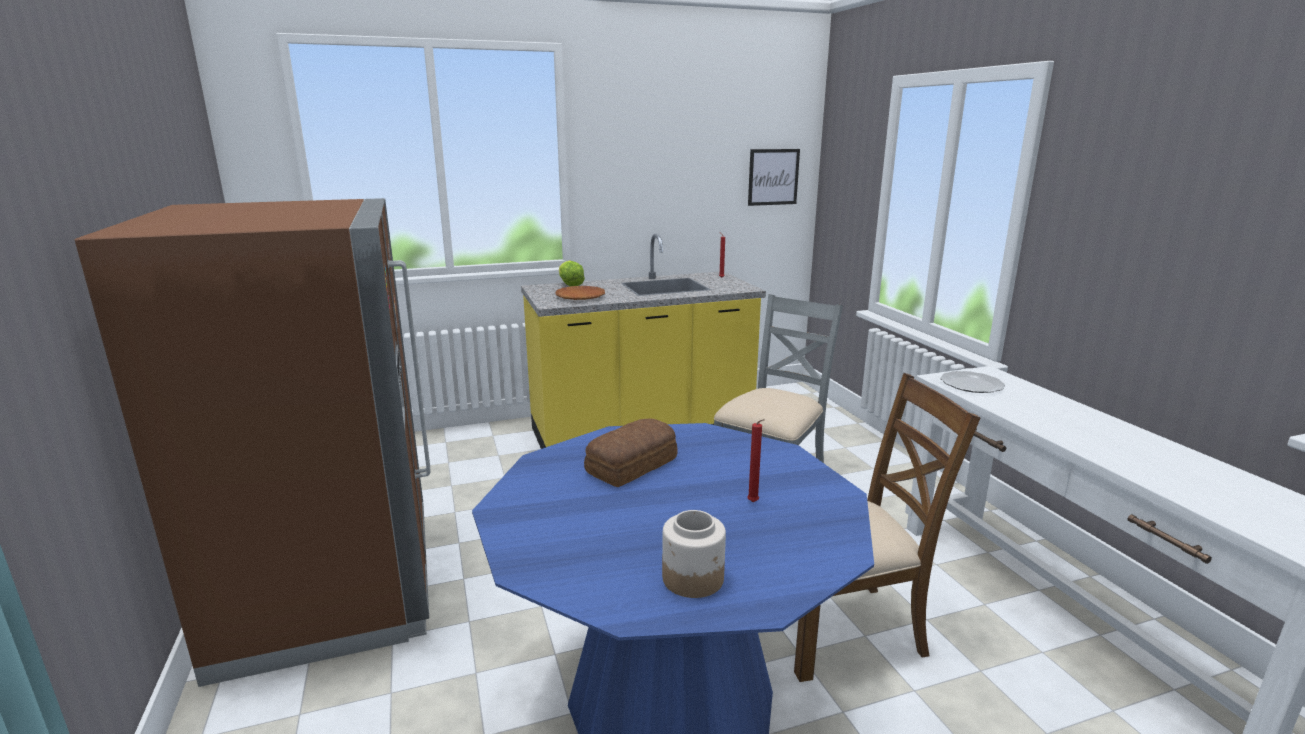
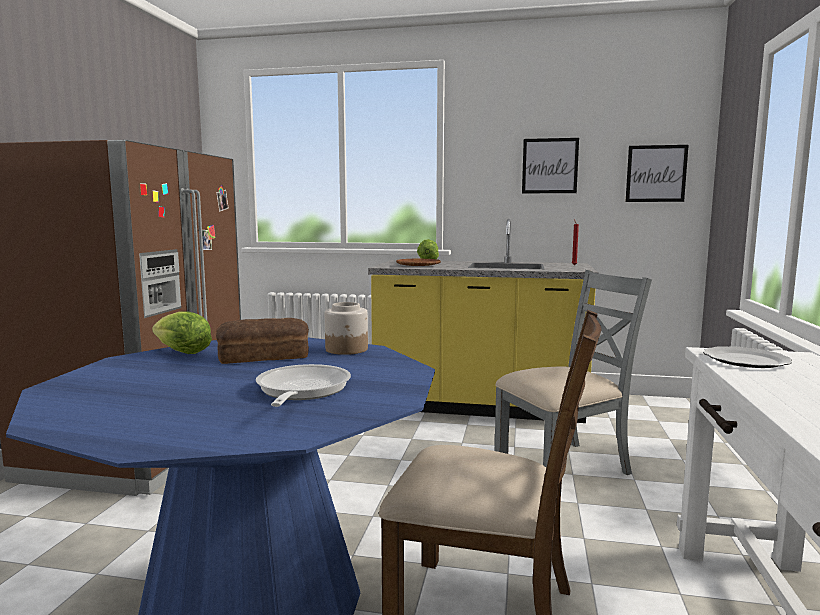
camera: 30 degrees right, 10 degrees down
(540, 480) = (182, 352): none -> lettuce
(678, 170) = (550, 166): none -> picture
(693, 579) = (137, 418): jar -> jar (347, 349)
(754, 503) = (301, 391): red candle -> frying pan

